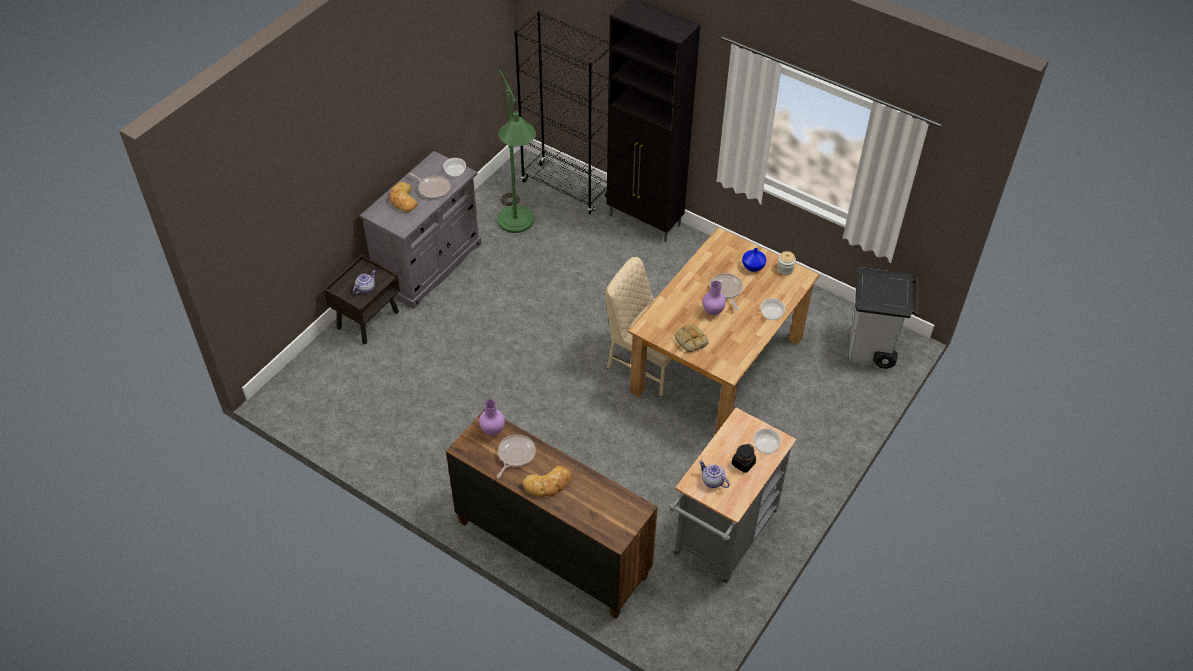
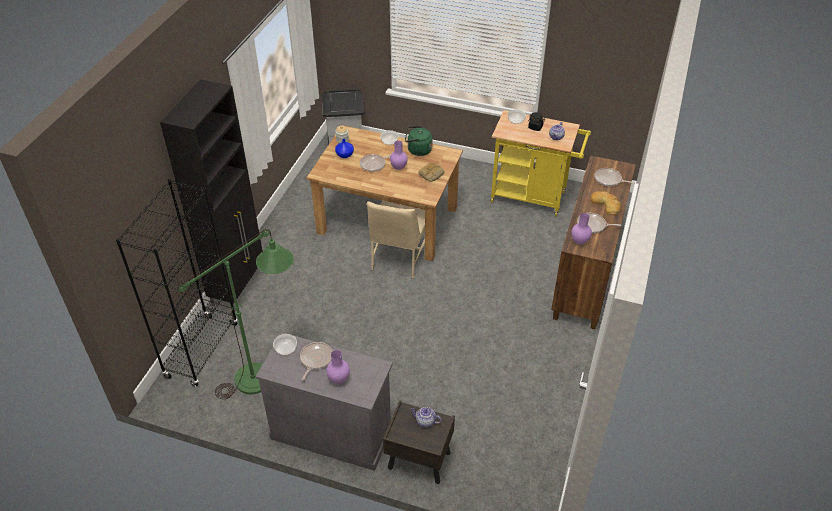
camera: 105 degrees left, 5 degrees down
(403, 200) = (339, 379): bread -> purple vase
(596, 507) = (609, 180): none -> frying pan
(722, 539) = (533, 197): grey cart -> yellow cart
(744, 338) = (418, 150): none -> green kettle

